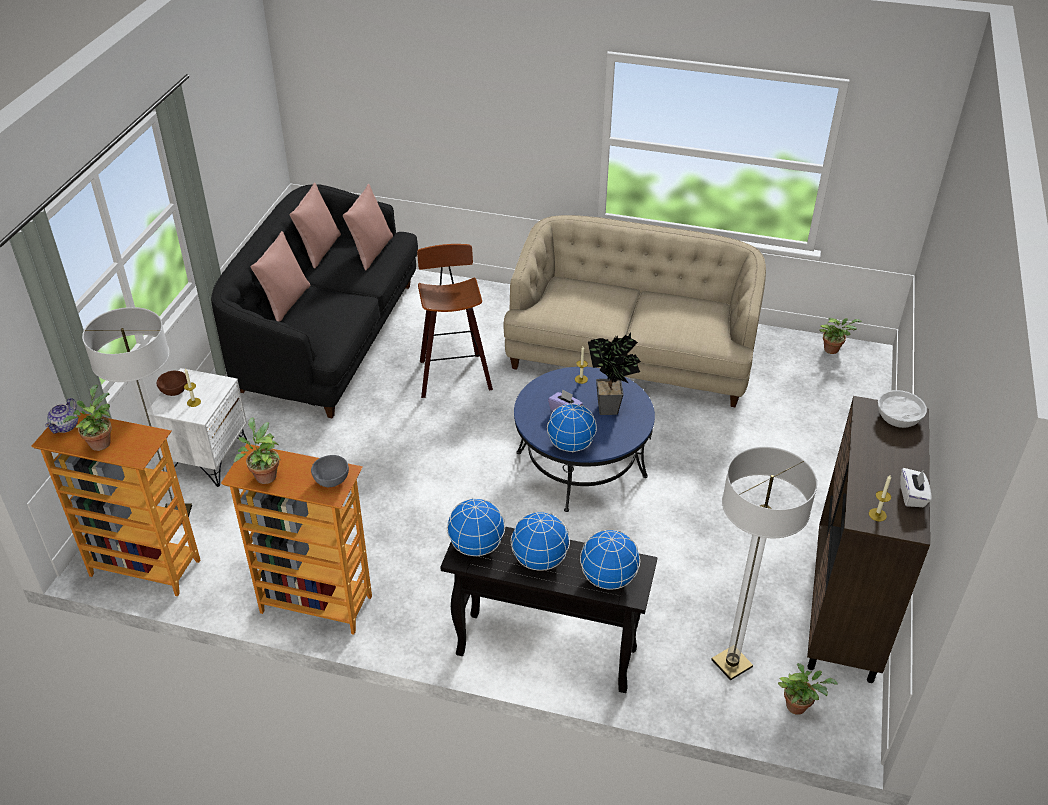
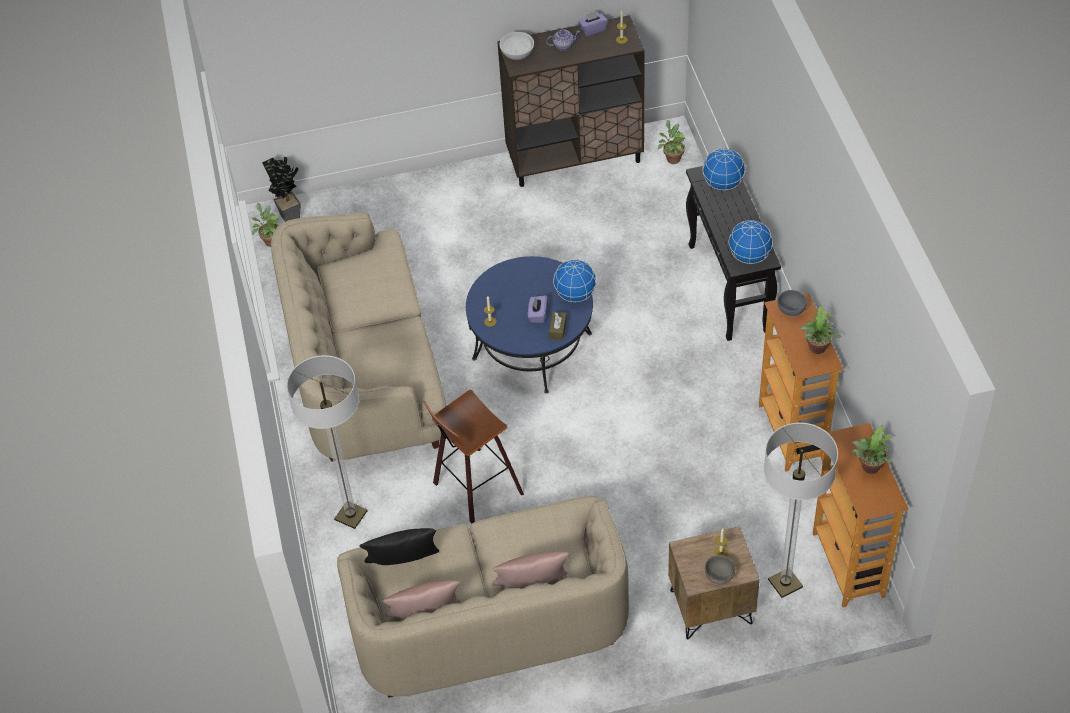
camera: 115 degrees left, 10 degrees up
(66, 426) = (873, 503): teapot -> teapot (563, 46)
(174, 391) = (719, 577): brown bowl -> grey bowl
(207, 459) = (711, 607): white nightstand -> brown nightstand
(327, 339) = (488, 621): black sofa -> beige sofa
(371, 252) = (403, 565): pink pillow -> black pillow
(535, 417) = (558, 329): none -> brown tissue box
(539, 560) = (734, 221): globe -> none
(612, 410) = (516, 287): potted plant -> potted plant (290, 215)
(731, 664) = (664, 197): floor lamp -> floor lamp (351, 515)
(912, 496) = (593, 29): white tissue box -> purple tissue box

